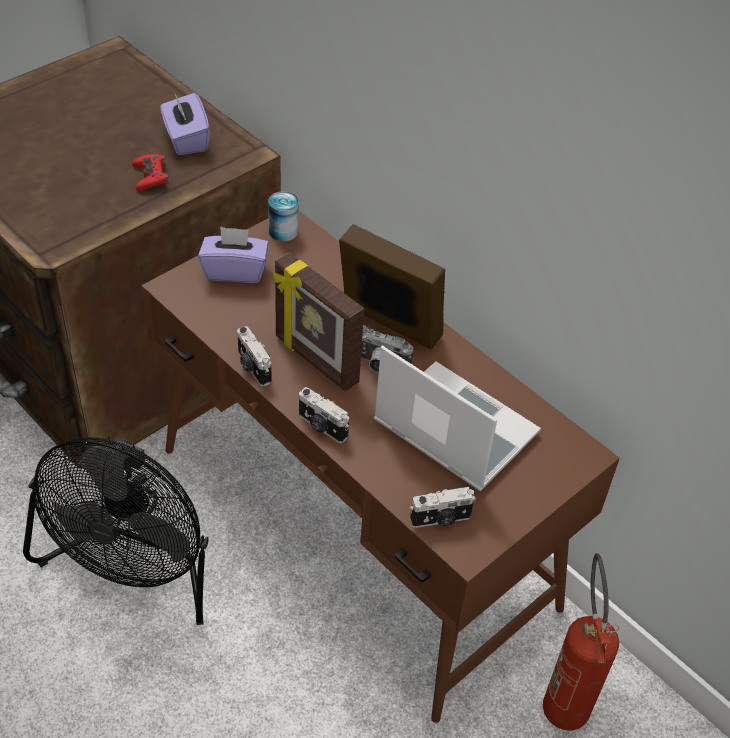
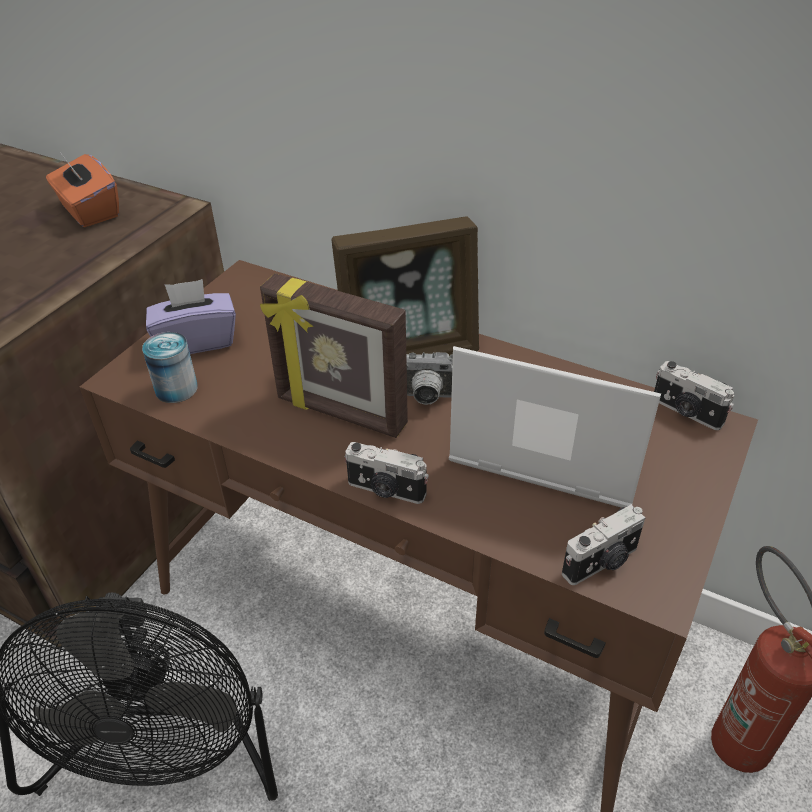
camera: 15 degrees left, 5 degrees down
(150, 177) = (55, 255): red game controller -> none
(186, 140) = (89, 211): purple tissue box -> orange tissue box
(252, 367) = (263, 443): camera -> camera (686, 412)
(283, 231) = (240, 287): can -> can (176, 389)
(388, 326) = (410, 351): picture frame -> picture frame turned 150 degrees clockwise

